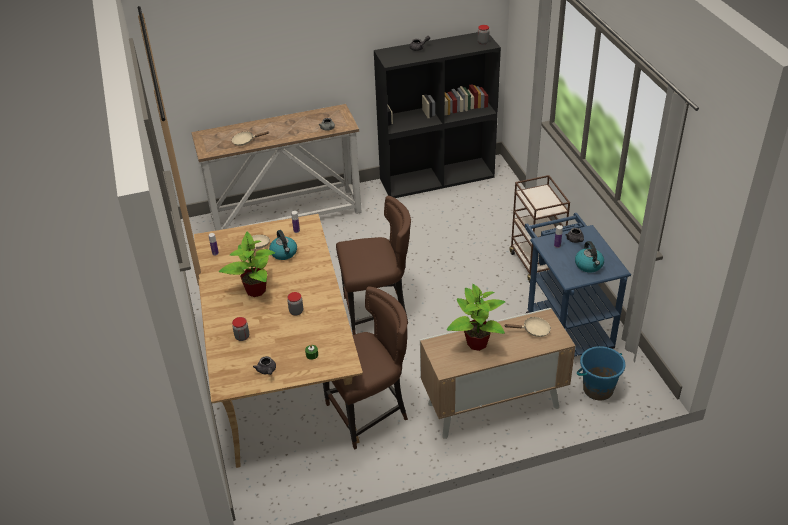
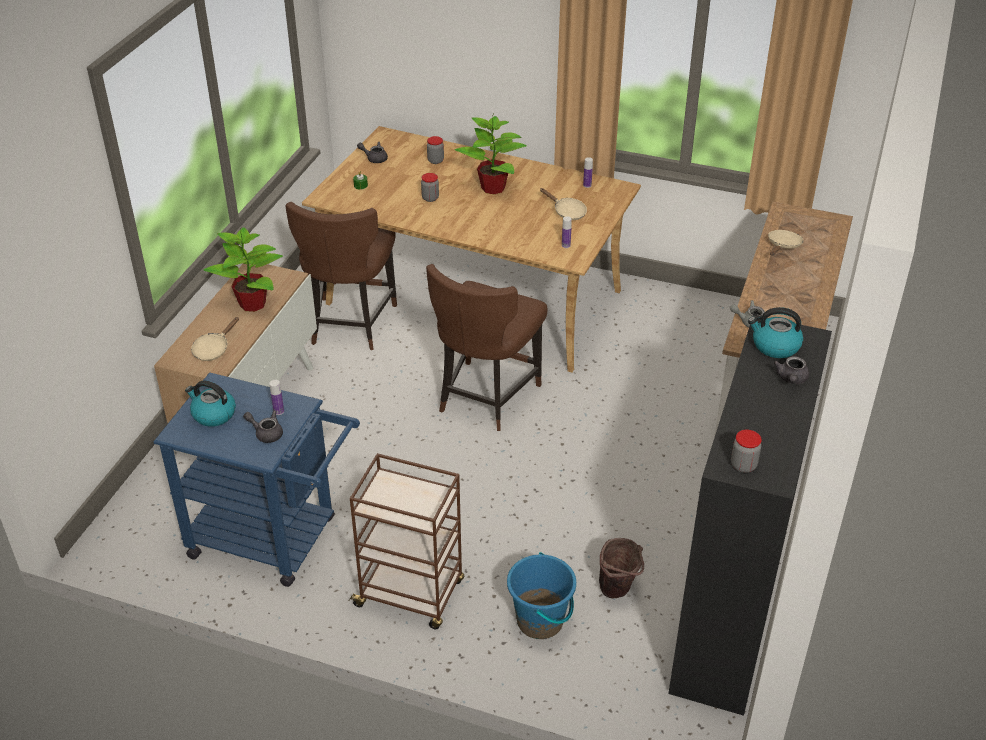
camera: 125 degrees right, 0 degrees up
(284, 253) = (533, 223): kettle -> kettle (775, 346)
(459, 209) = (618, 591): none -> brown bucket
(597, 389) = (162, 499): blue bucket -> blue bucket (540, 621)

